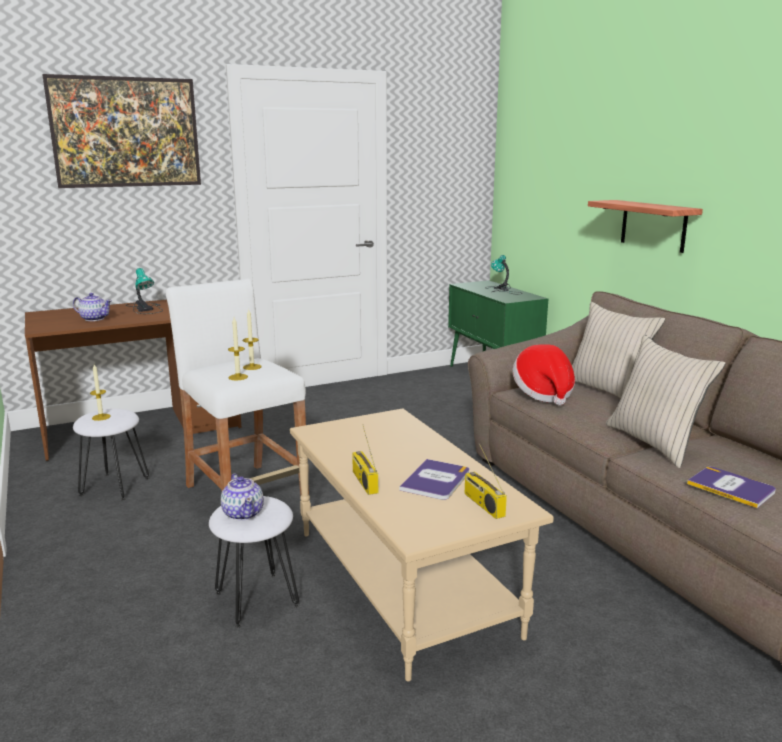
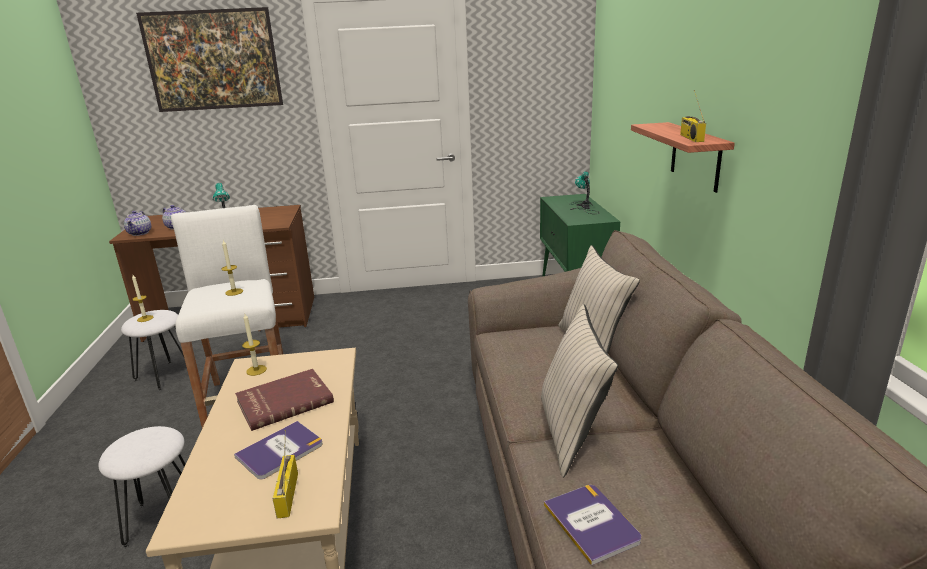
camera: 20 degrees right, 5 degrees up
(238, 377) = (208, 303): candle -> candle (256, 370)
(243, 513) = (131, 447): teapot -> teapot (140, 233)
(363, 481) = (218, 439): radio -> radio (690, 138)
(389, 450) = (284, 401): none -> red book
(543, 393) = (517, 343): hat -> none

